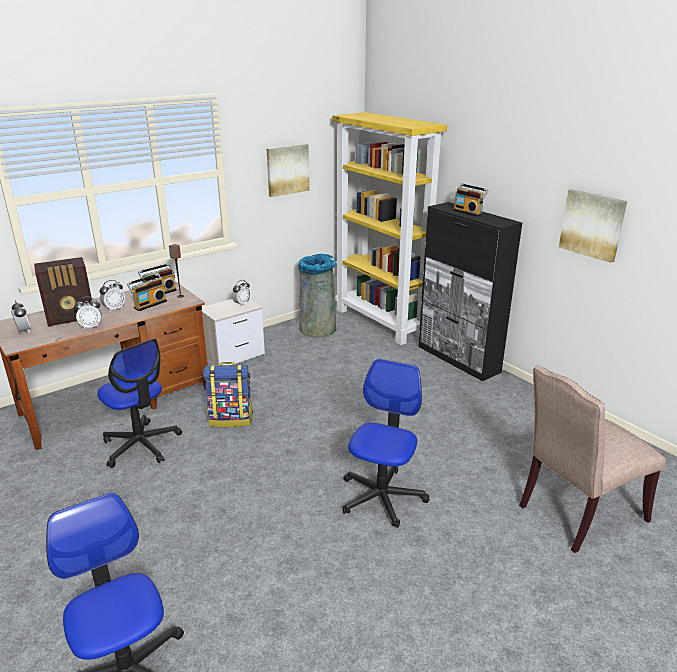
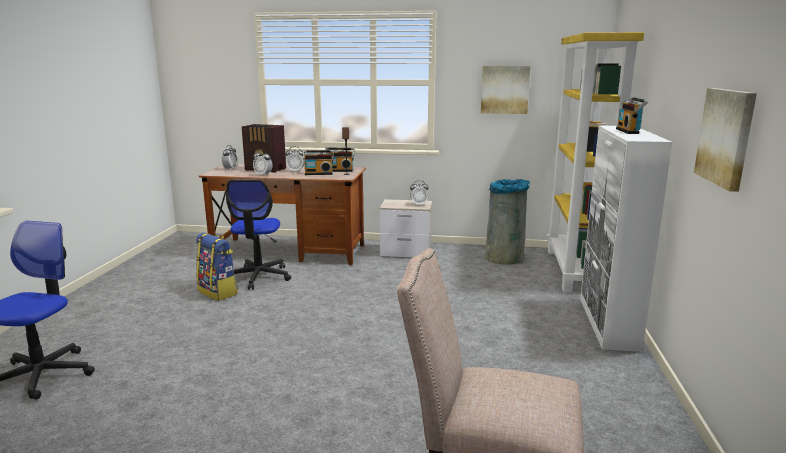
camera: 45 degrees right, 10 degrees down
(231, 419) = (332, 285): backpack -> backpack (219, 292)
(382, 497) = (335, 378): office chair -> none
(458, 359) = (608, 323): black cabinet -> white cabinet

